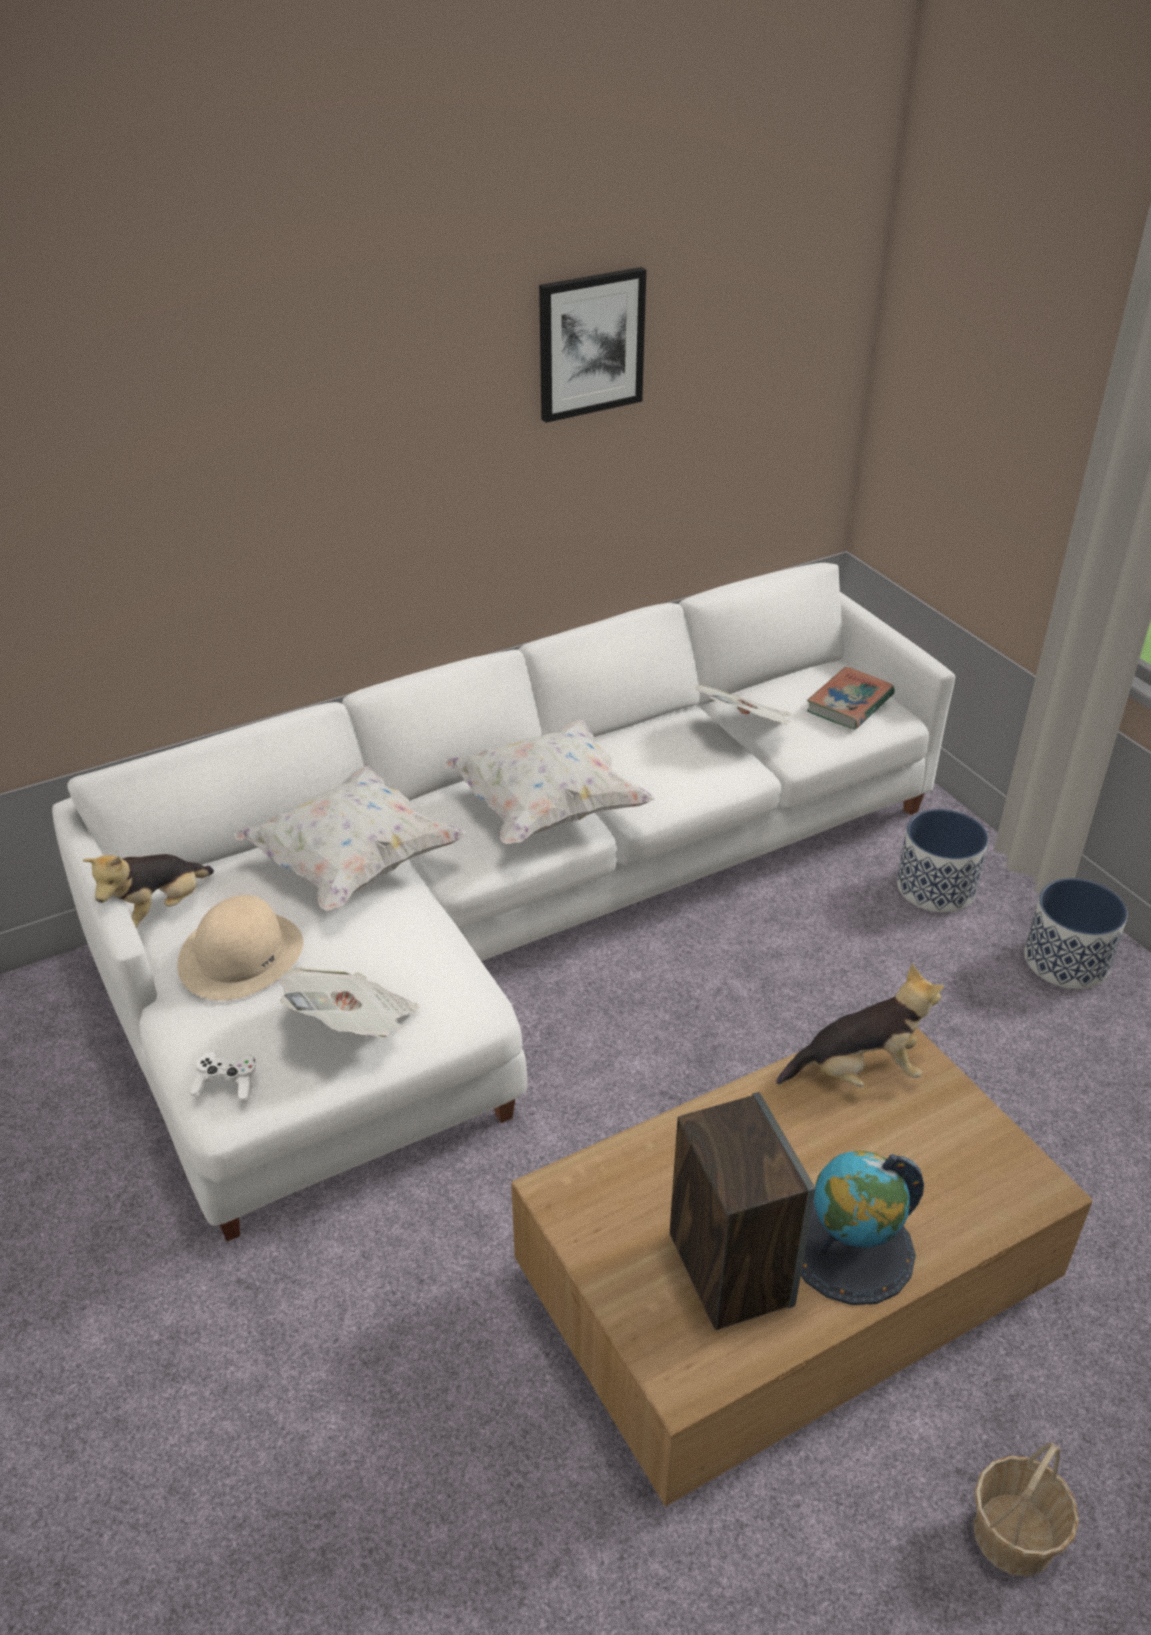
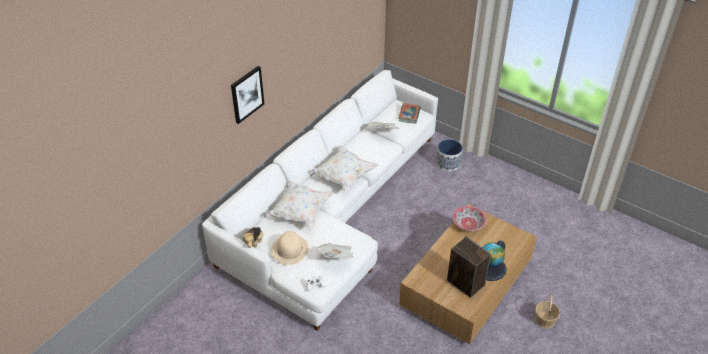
camera: 25 degrees left, 5 degrees up
(590, 344) = (321, 30): picture -> picture (247, 94)
(859, 1072) = (468, 224): plush toy -> bowl
(1066, 961) = (493, 175): planter -> none

